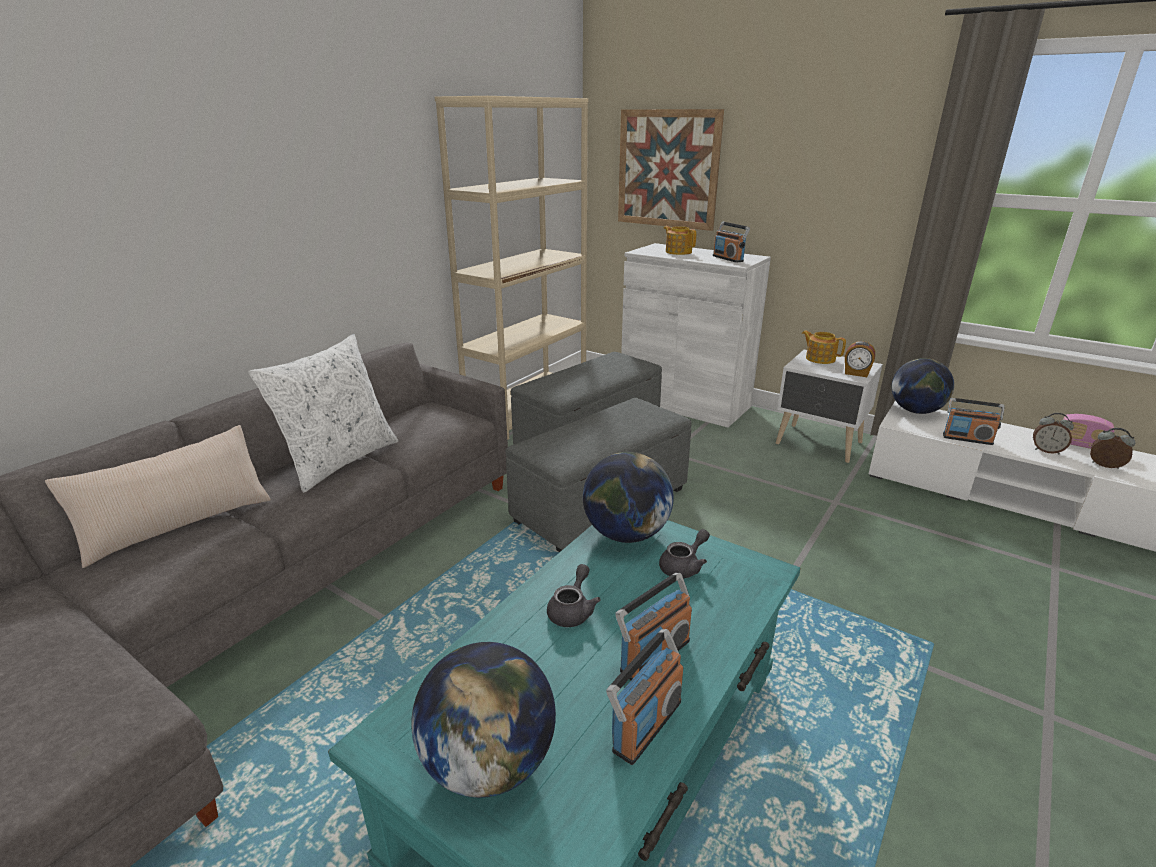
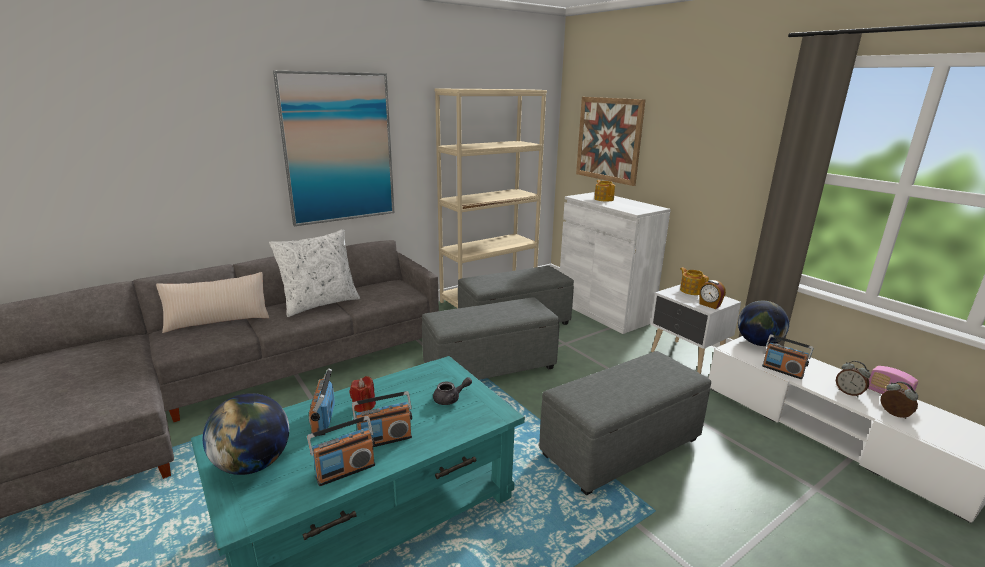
camera: 20 degrees right, 5 degrees down
(308, 201) = (339, 148): none -> picture
(573, 610) = (364, 406): grey teapot -> red candle
(626, 534) = (434, 374): globe -> none
(728, 259) = (634, 207): radio -> radio (323, 420)
(836, 574) = (620, 448): none -> grey ottoman

